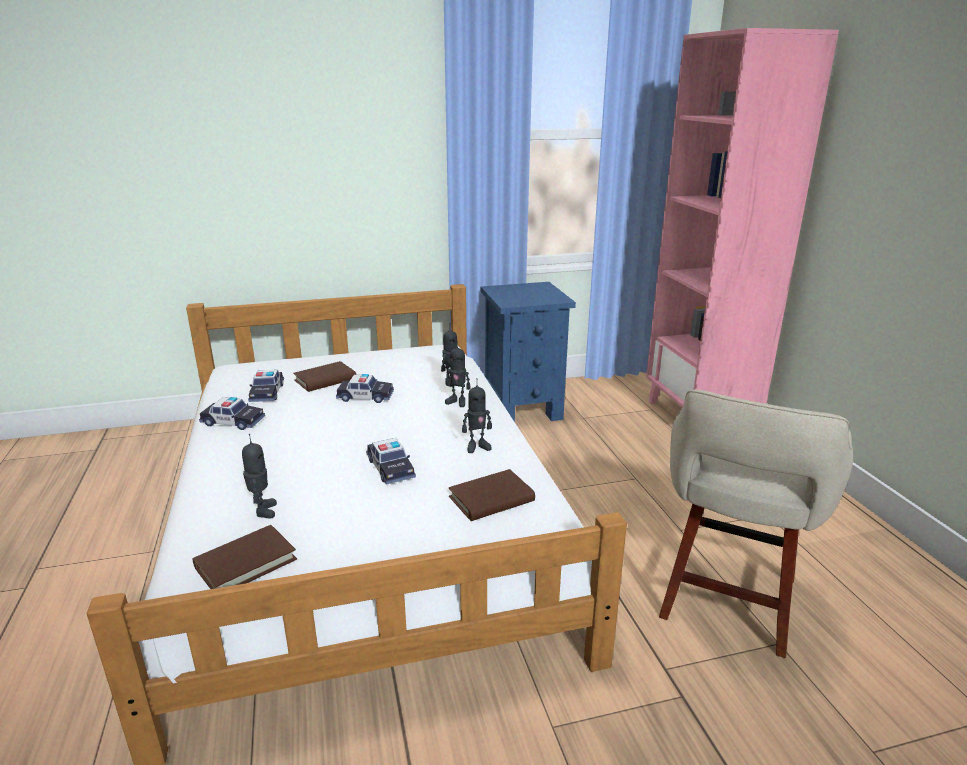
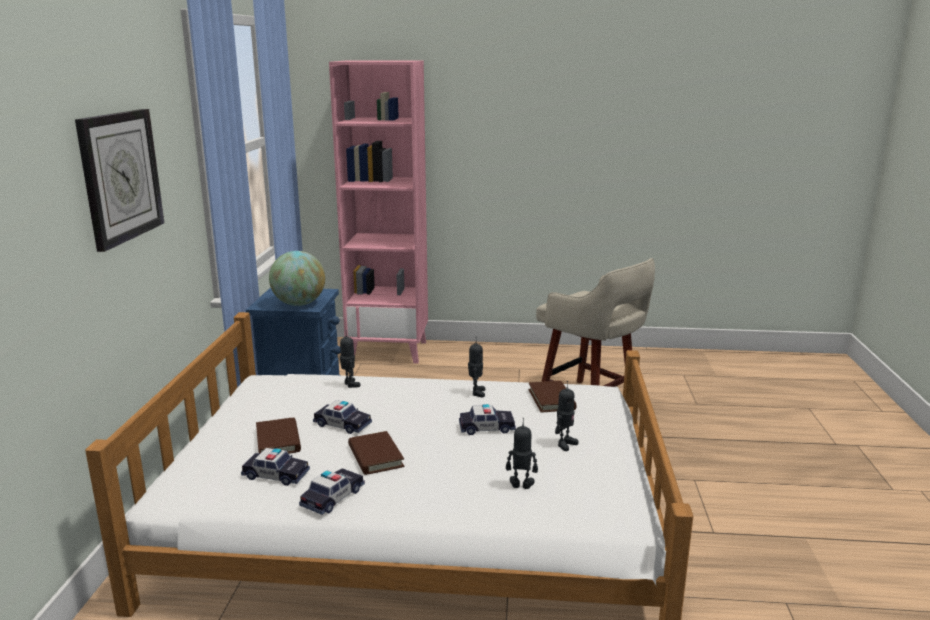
camera: 70 degrees left, 5 degrees down
(246, 563) = (591, 495): brown book -> brown book (375, 456)
(324, 127) = (120, 176): none -> wall clock
(365, 397) = (342, 424): toy car -> toy car turned 90 degrees clockwise
(457, 402) = (393, 388): toy robot -> toy robot (565, 444)
(513, 298) = (299, 304): none -> globe

